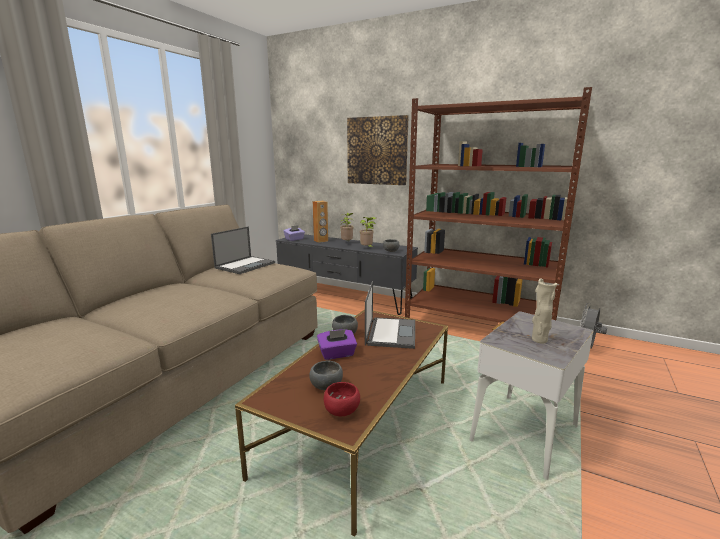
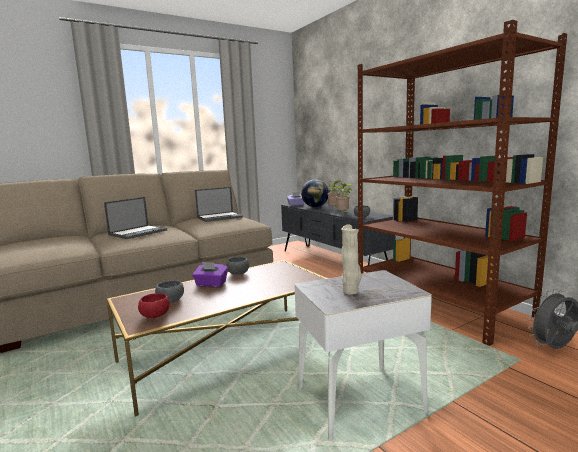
camera: 30 degrees right, 5 degrees down
(321, 241) = (315, 207): brown speaker -> globe
(377, 151) = (364, 121): picture -> none
(391, 332) = (275, 277): laptop -> laptop (138, 232)

